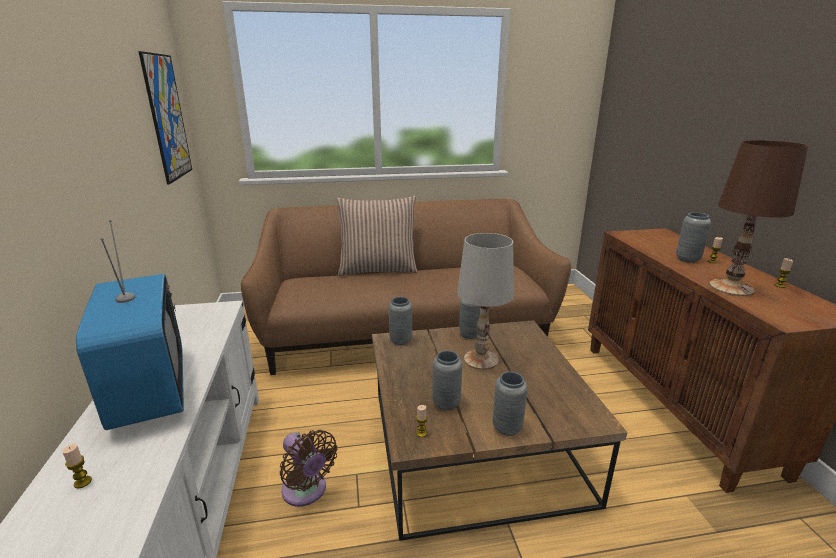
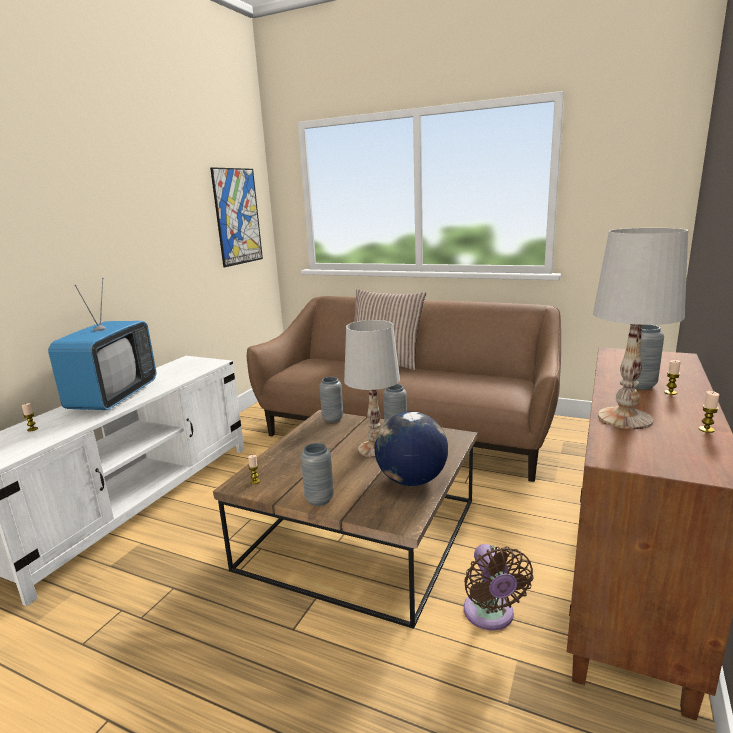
camera: 35 degrees right, 5 degrees down
(306, 491) = (209, 517): brown fan -> brown fan (490, 615)
(446, 403) = (300, 469): grey vase -> none
(549, 380) = (411, 480): none -> globe
(731, 288) = (625, 418): brown table lamp -> white table lamp

